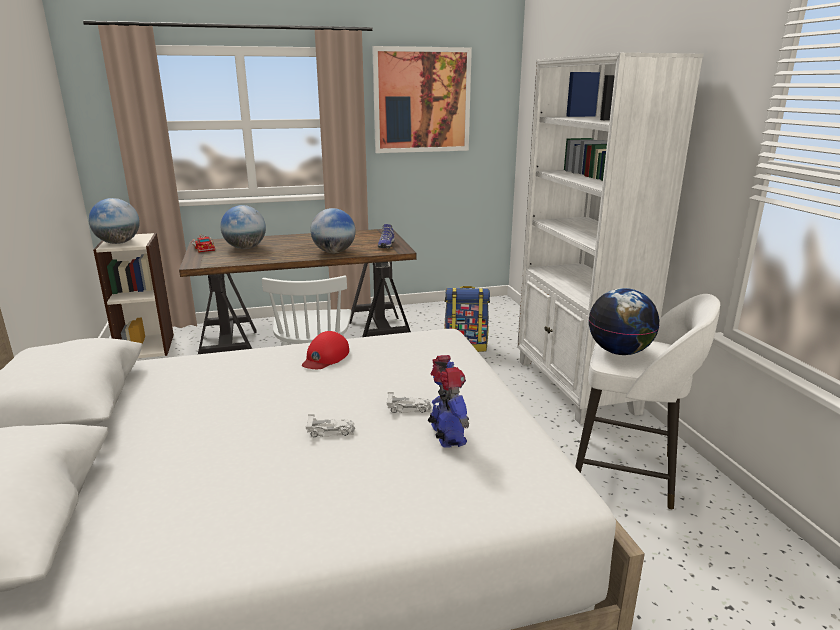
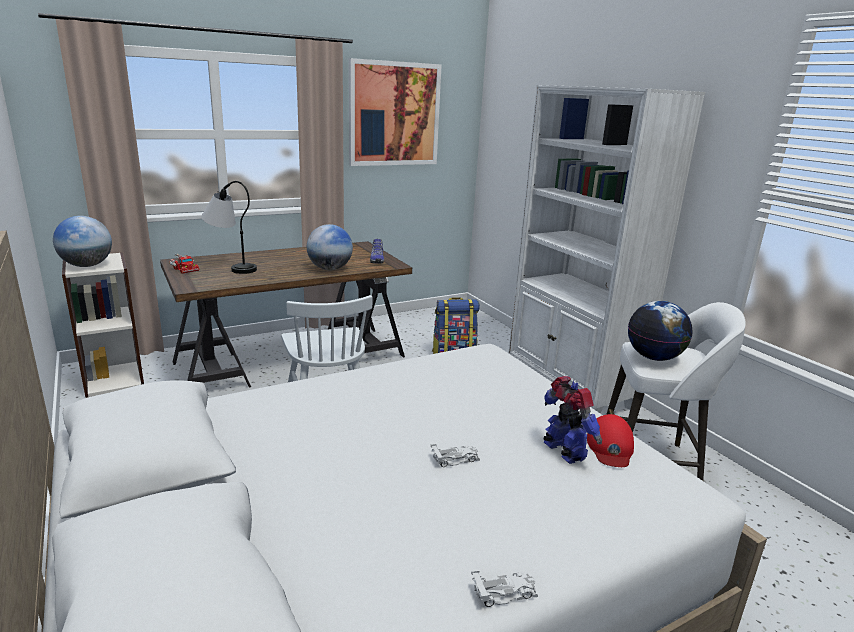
camera: 15 degrees left, 0 degrees up
(245, 248) = (231, 267): globe -> table lamp
(325, 357) = (392, 382): red cap -> red cap (610, 447)
(409, 408) = (510, 428): white toy car -> white toy car (504, 592)

